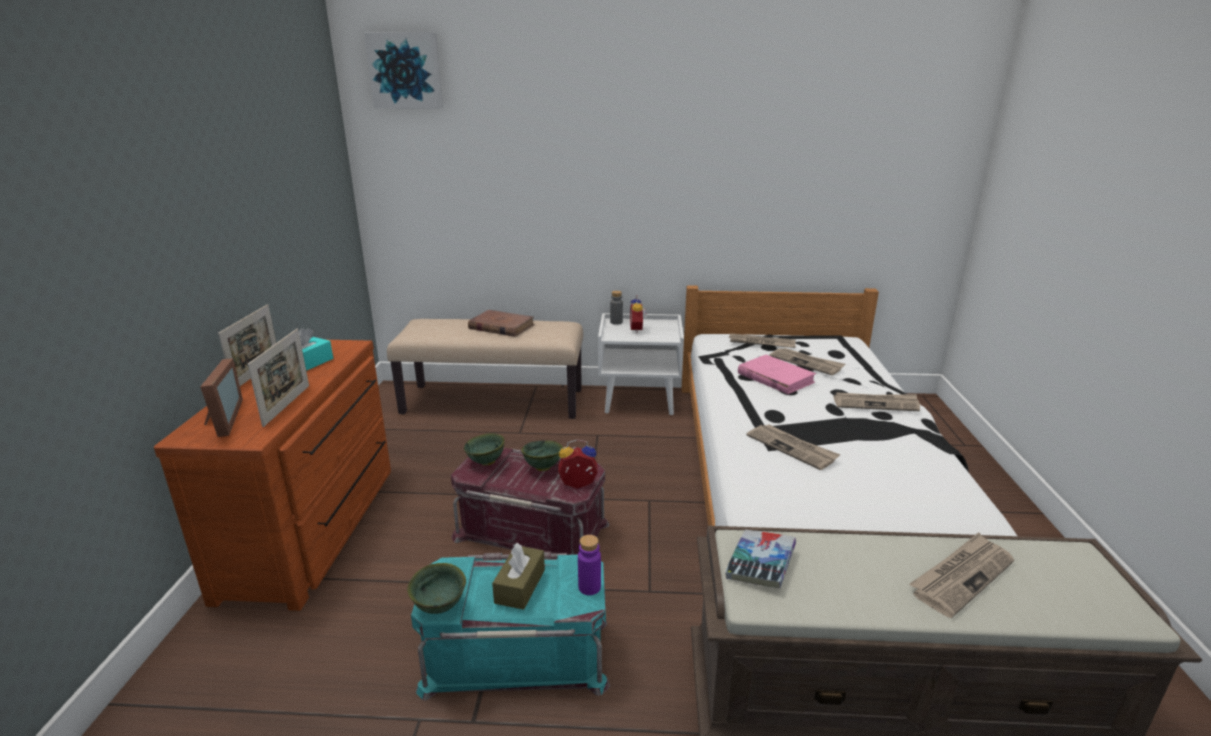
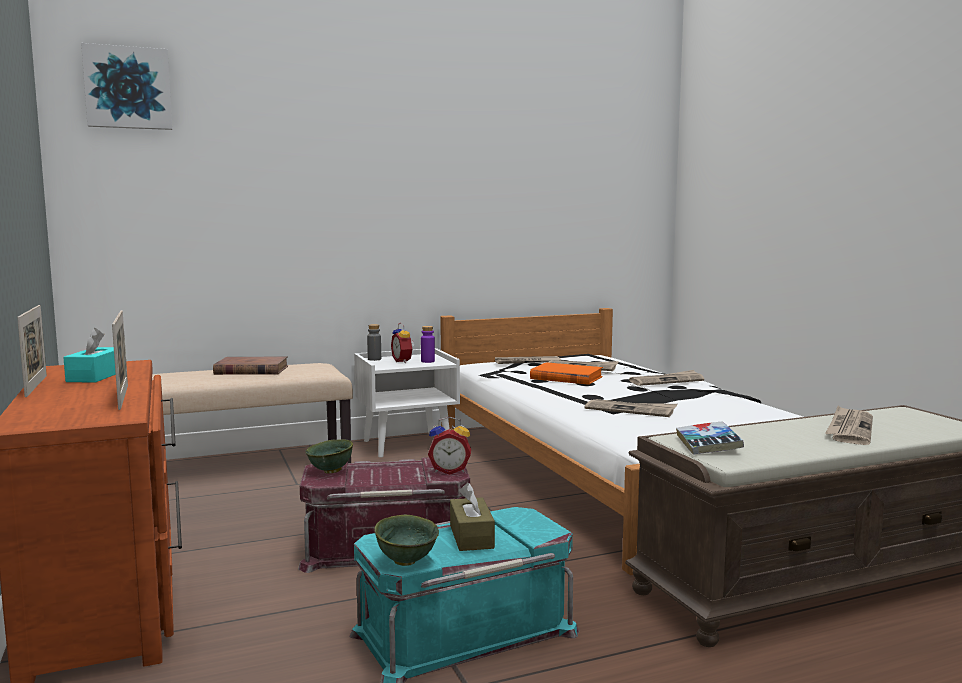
camera: 25 degrees left, 15 degrees down
(220, 420) = (49, 412): picture frame -> none
(542, 467) = (395, 467): green bowl -> none
(578, 486) = (450, 471): alarm clock -> alarm clock turned 150 degrees counterclockwise
(589, 587) = (541, 523): purple bottle -> purple bottle (428, 361)
(775, 378) = (566, 378): pink book -> orange book

